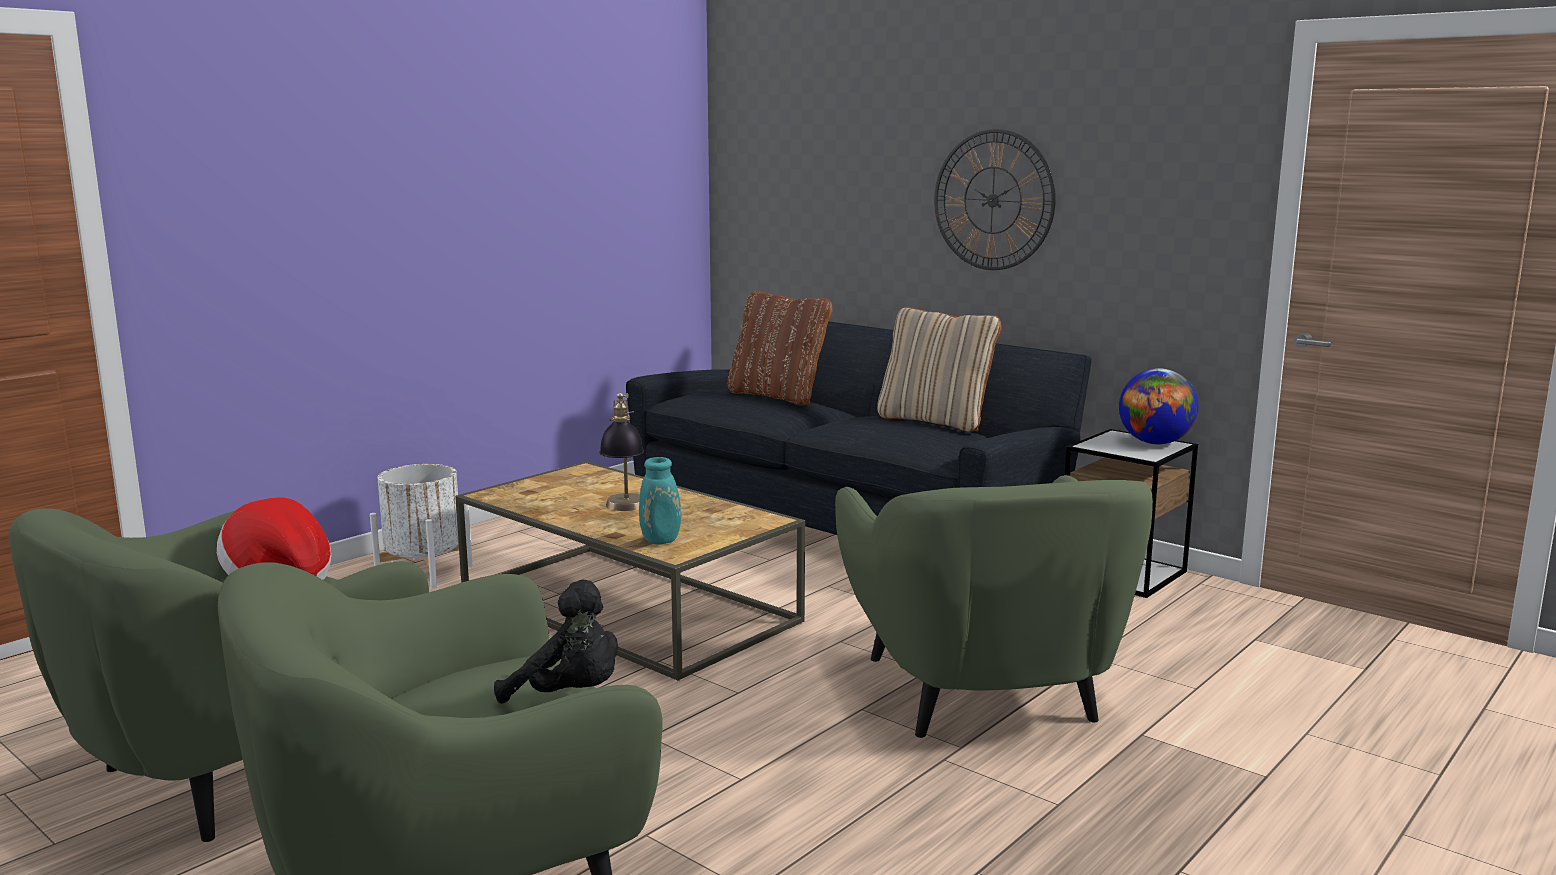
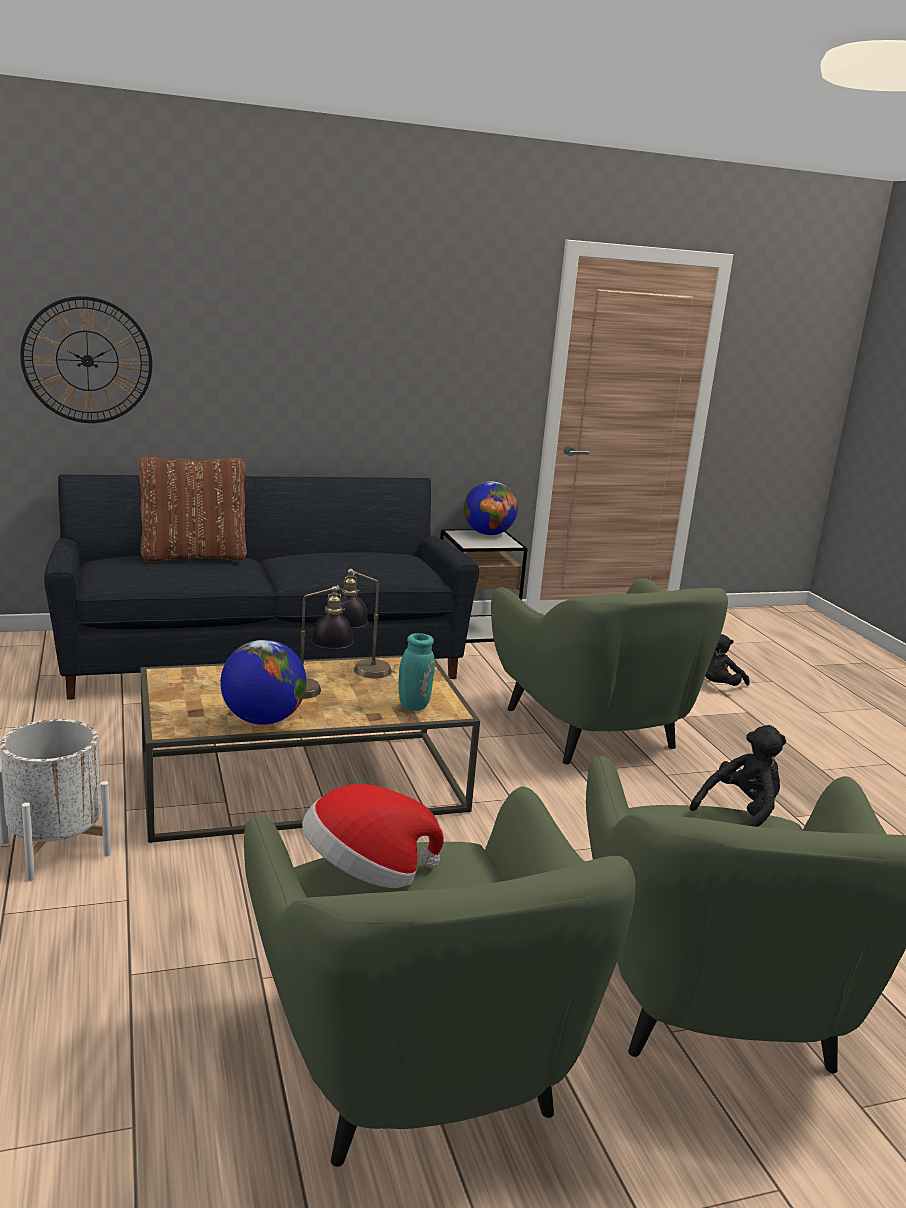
camera: 60 degrees left, 5 degrees up
(546, 509) = (263, 720): none -> globe
(699, 510) = (358, 674): none -> table lamp
(935, 421) = (354, 550): beige pillow -> none
(981, 692) = (592, 731): green armchair -> green armchair turned 45 degrees clockwise
(993, 200) = (337, 359): wall clock -> wall clock (87, 360)
(1312, 739) = (719, 686): none -> black plush toy

